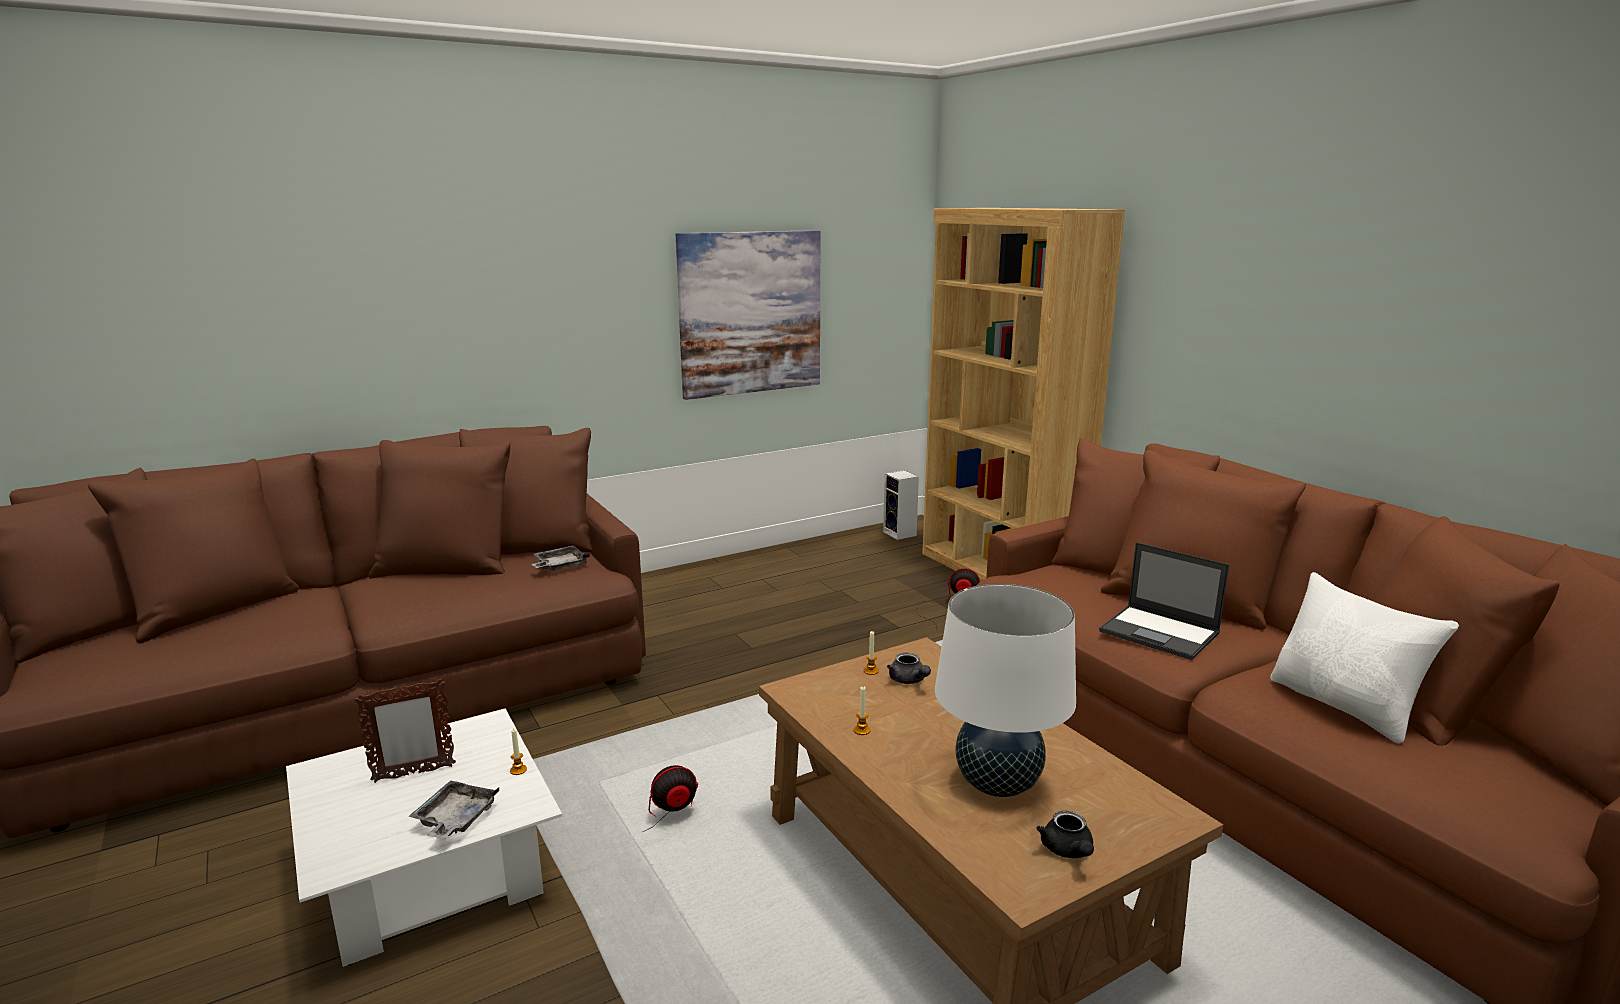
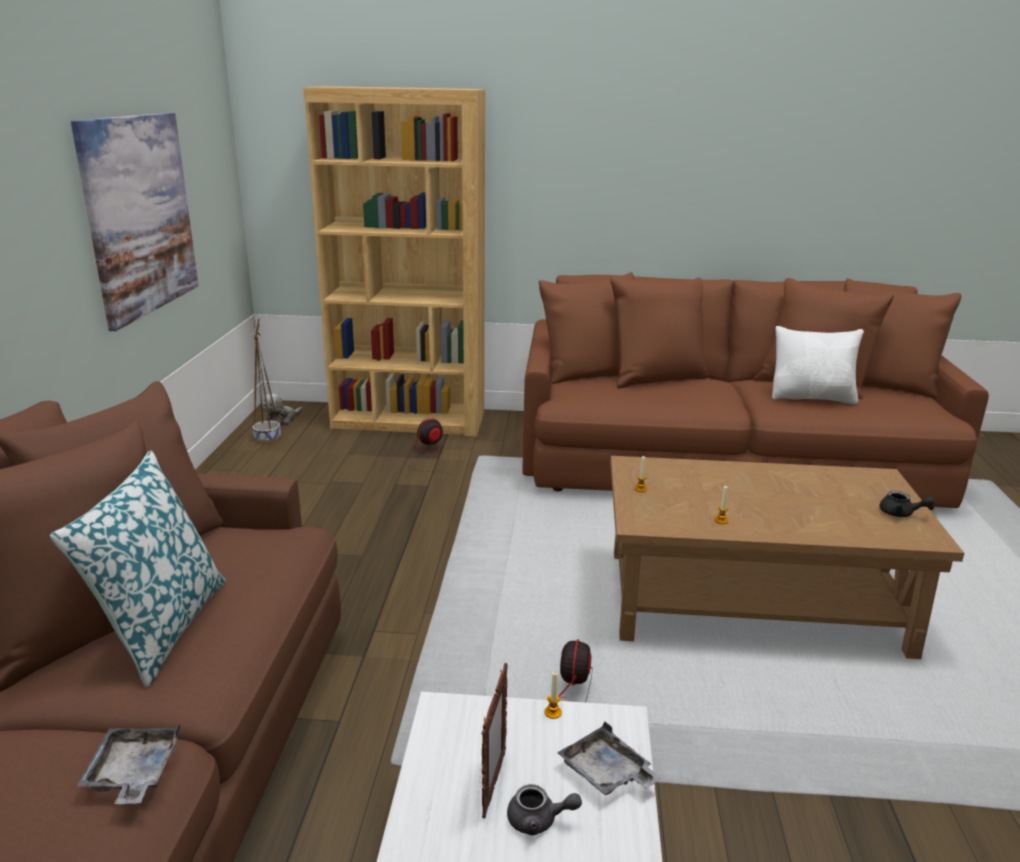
camera: 55 degrees left, 5 degrees up
(446, 583) = (161, 628): none -> pillow
(560, 566) = (238, 549): grey tray -> grey tray (133, 774)
(865, 542) = (268, 438): none -> brown planter
(901, 534) = (282, 420): speaker -> plush toy
(909, 680) = (668, 483): grey teapot -> grey teapot (539, 820)
(997, 784) = (820, 505): white table lamp -> none
(1160, 633) = (691, 397): laptop -> none

